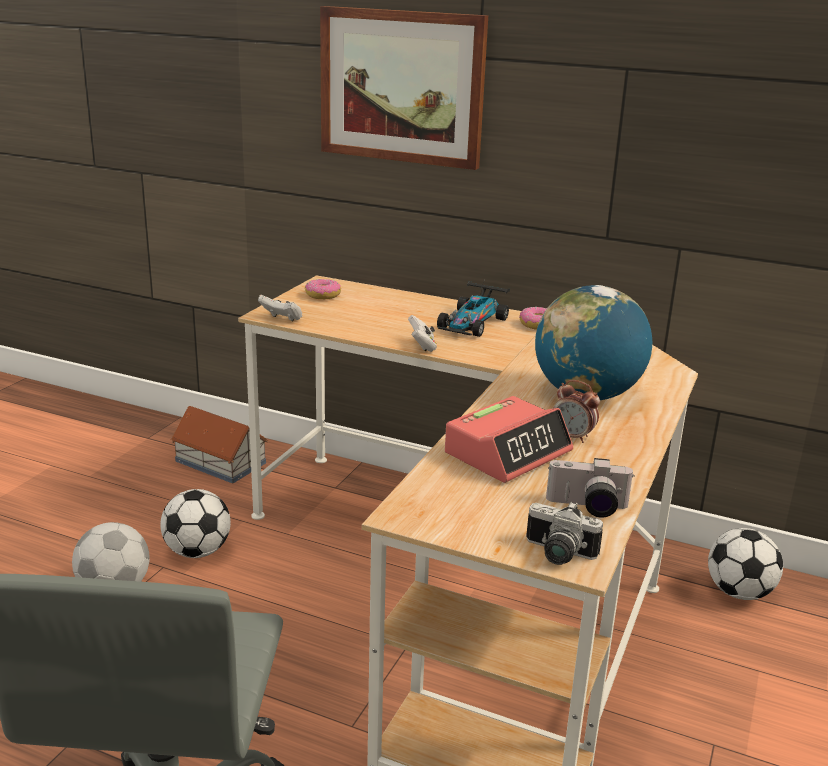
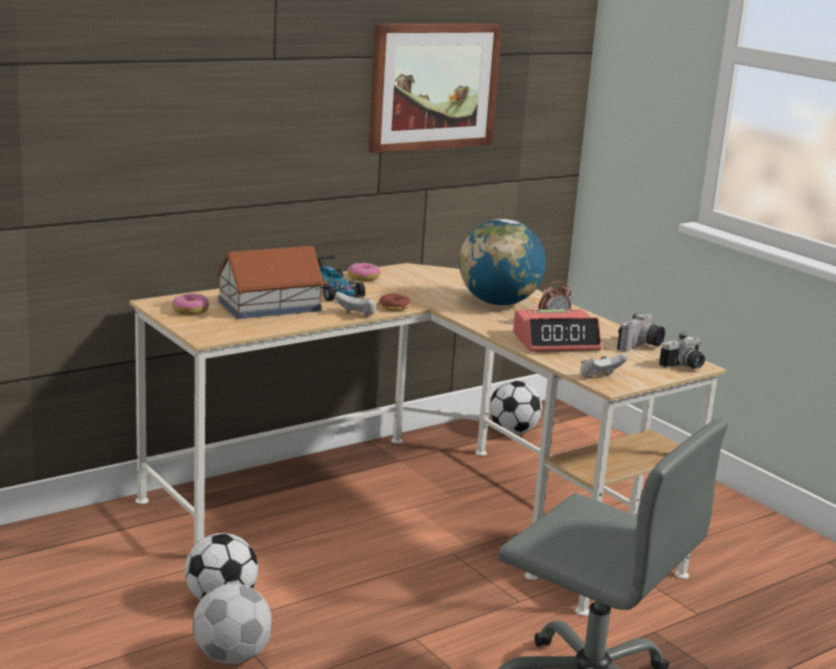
camera: 60 degrees left, 5 degrees down
(220, 461) = (67, 547): toy house -> toy house (268, 306)
(282, 319) = (227, 335): white game controller -> white game controller (600, 376)
(402, 87) = (209, 93): picture -> picture (433, 86)
(473, 355) = (394, 307): none -> donut
(508, 452) = (556, 342): alarm clock -> alarm clock turned 90 degrees clockwise

